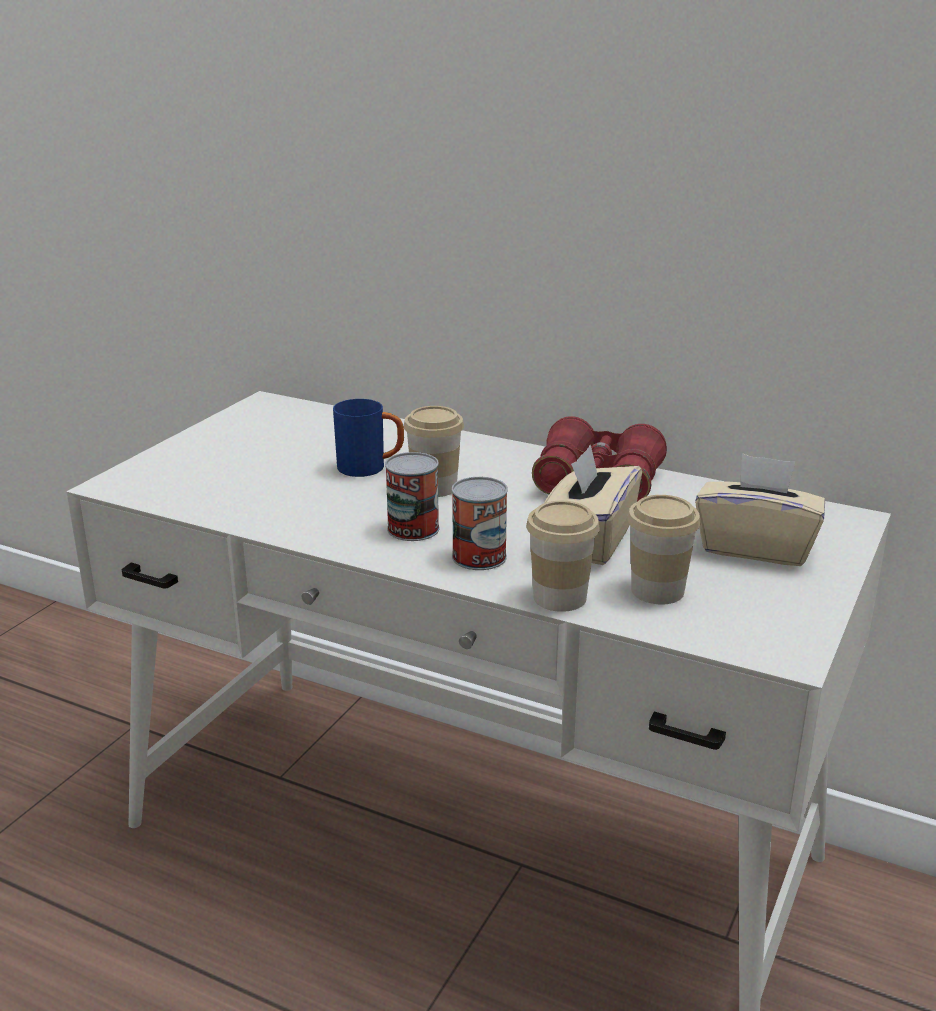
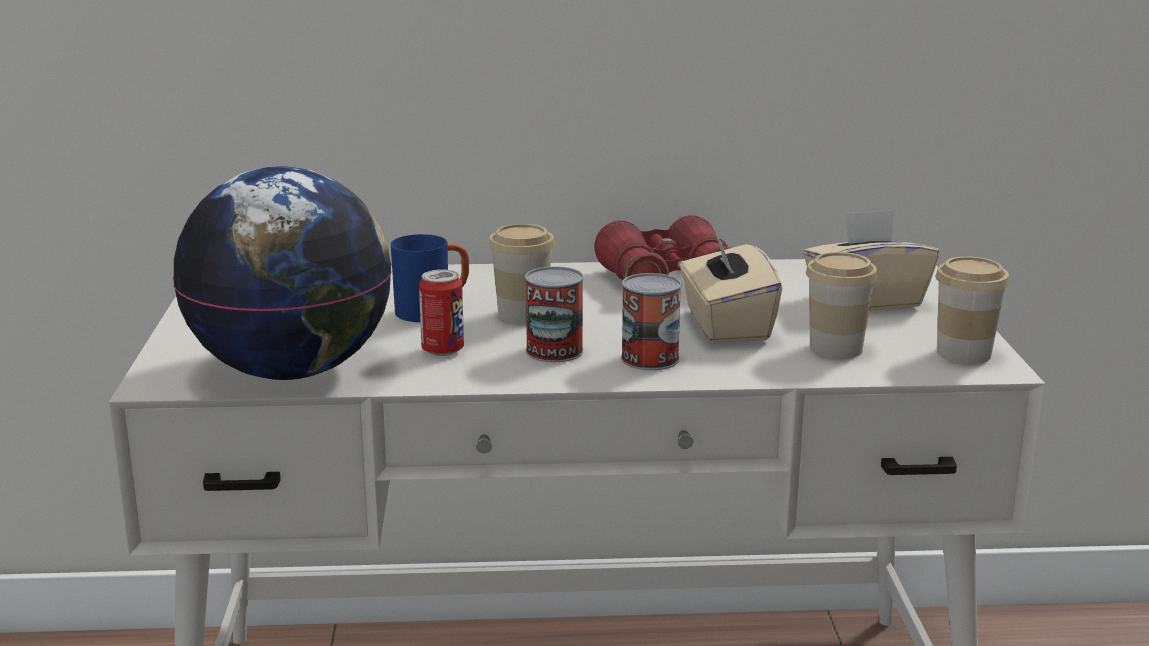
camera: 30 degrees left, 5 degrees down
(206, 497) = (292, 371): none -> globe
(331, 506) = (442, 350): none -> can
(559, 597) = (765, 372): cup -> cup (963, 353)

